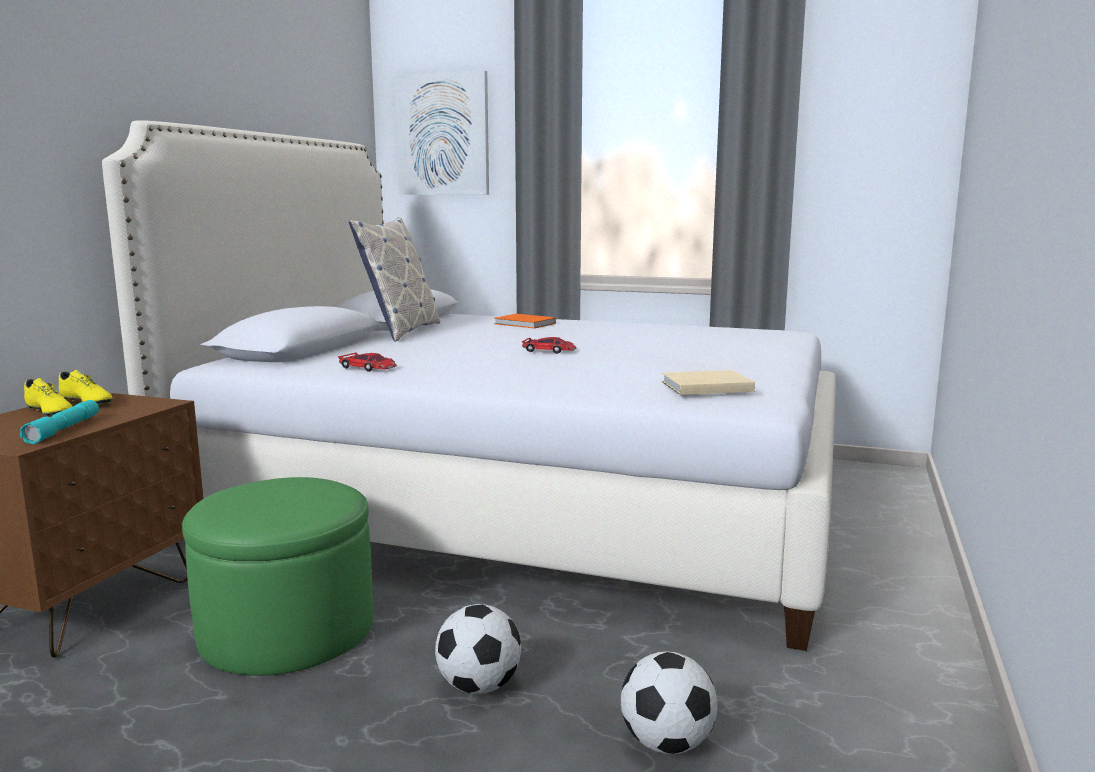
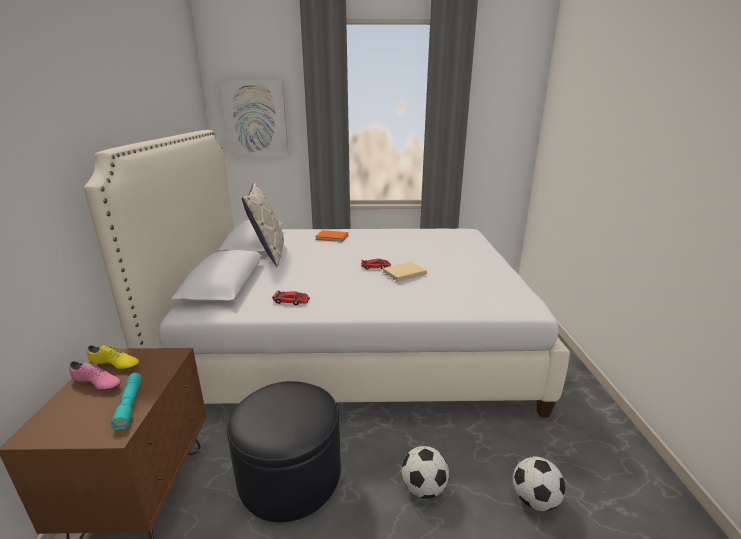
camera: 20 degrees left, 10 degrees up
(49, 412) = (97, 384): yellow shoe -> pink shoe
(286, 629) = (289, 475): green ottoman -> black ottoman
(704, 386) = (492, 295): beige book -> beige book (403, 273)

